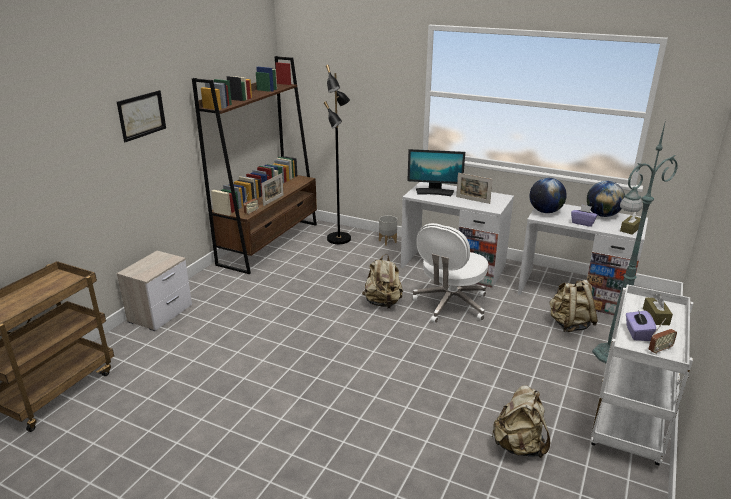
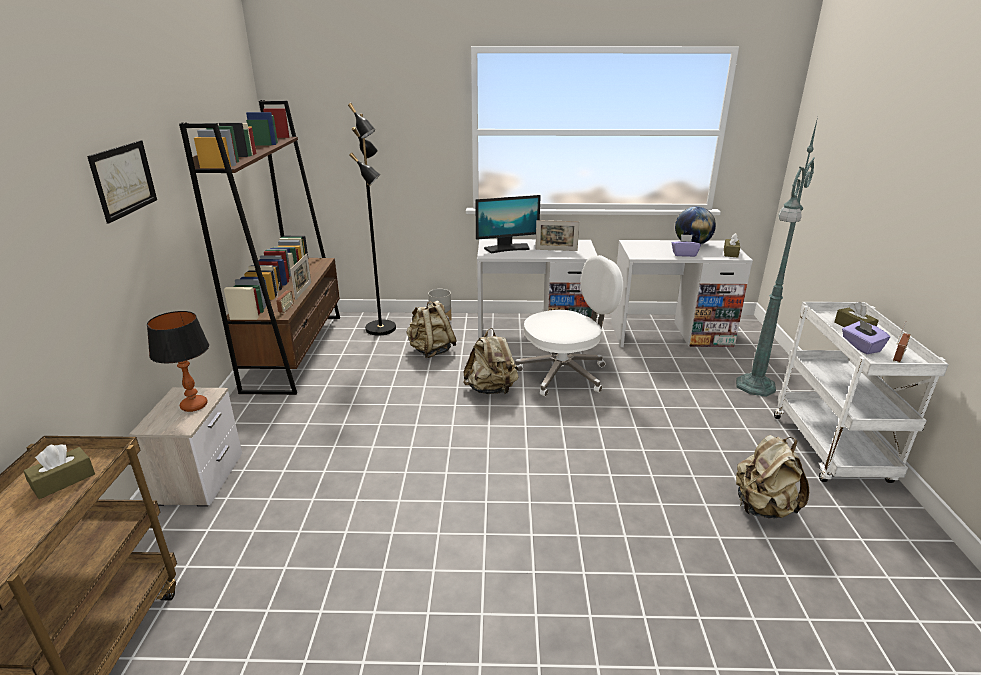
camera: 25 degrees left, 0 degrees up
(52, 287) = (63, 481): none -> brown tissue box
(159, 264) = (194, 406): none -> table lamp
(450, 305) = (564, 374): white office chair -> white office chair turned 120 degrees counterclockwise
(545, 212) = (638, 250): globe -> none
(569, 324) = (693, 365): beige backpack -> beige backpack (431, 351)

